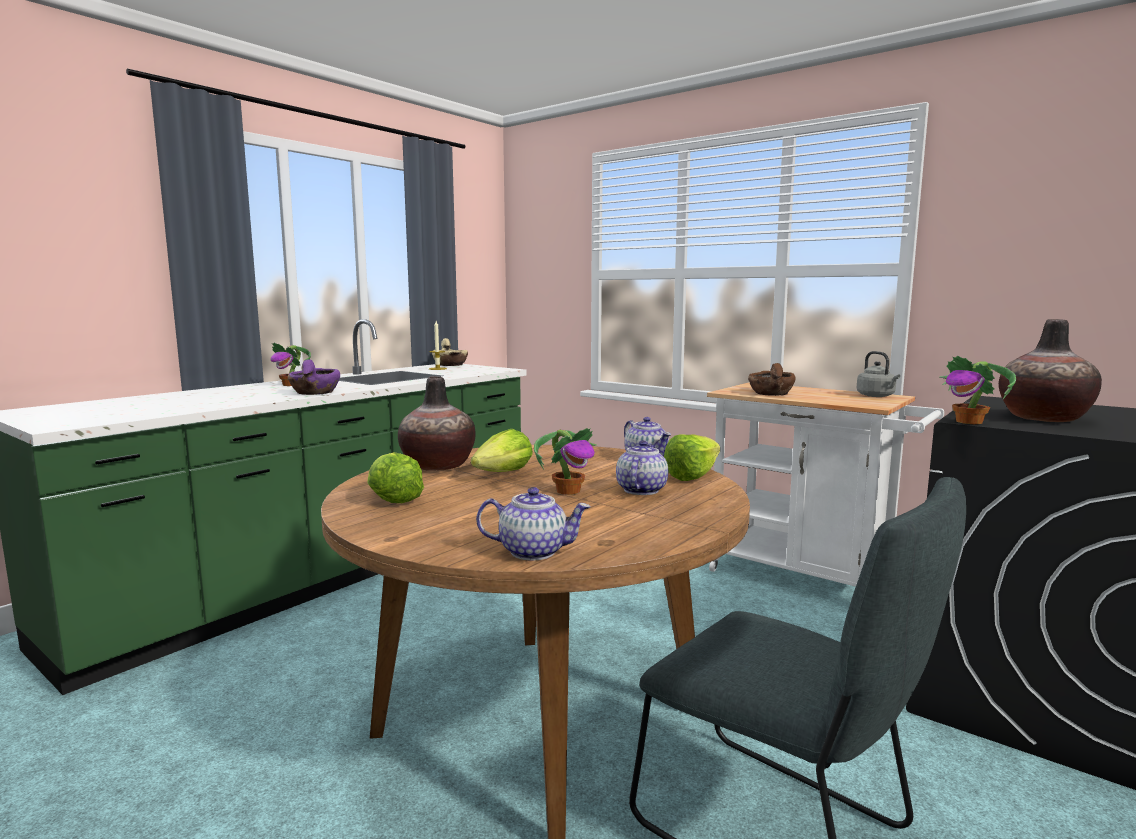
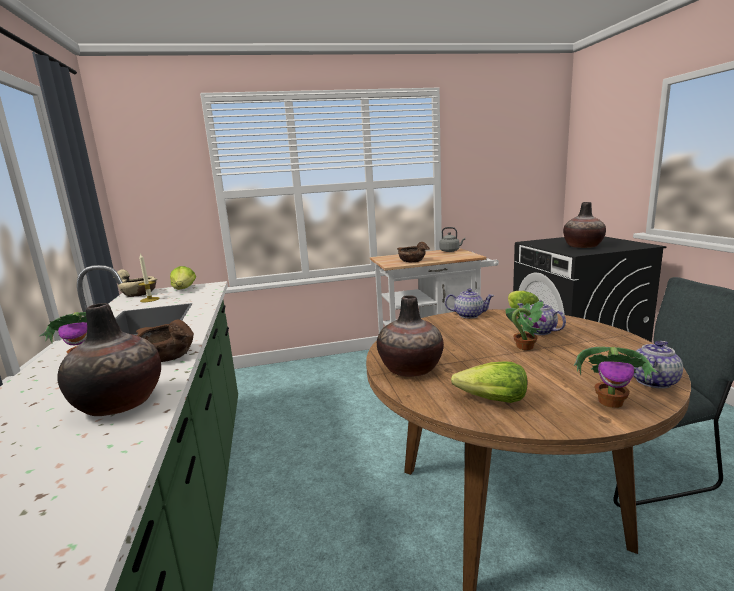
camera: 50 degrees left, 5 degrees up
(226, 401) = (120, 403): none -> vase
(314, 392) = (167, 355): purple bowl -> brown bowl
(503, 474) = (461, 354): lettuce -> lettuce (184, 289)
(970, 422) = (582, 253): potted plant -> potted plant (611, 402)

